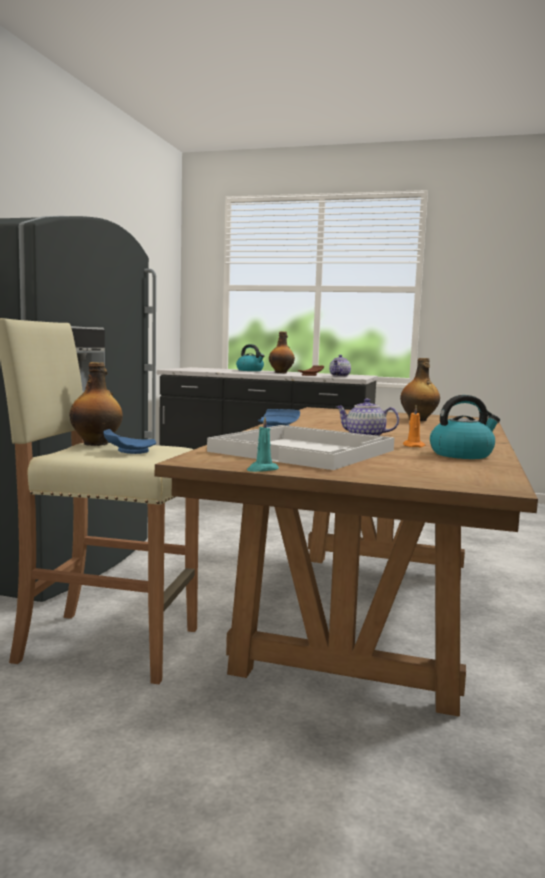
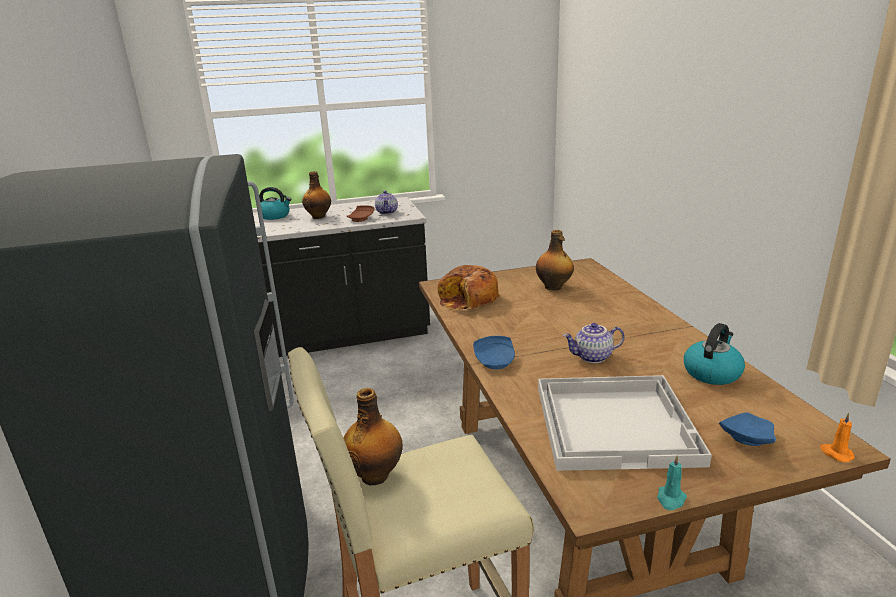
camera: 30 degrees left, 15 degrees up
(129, 451) = (440, 482): blue plate -> blue plate (745, 438)
(326, 414) = (468, 299): none -> bread
(413, 446) = (655, 366): orange candle -> orange candle (835, 453)

